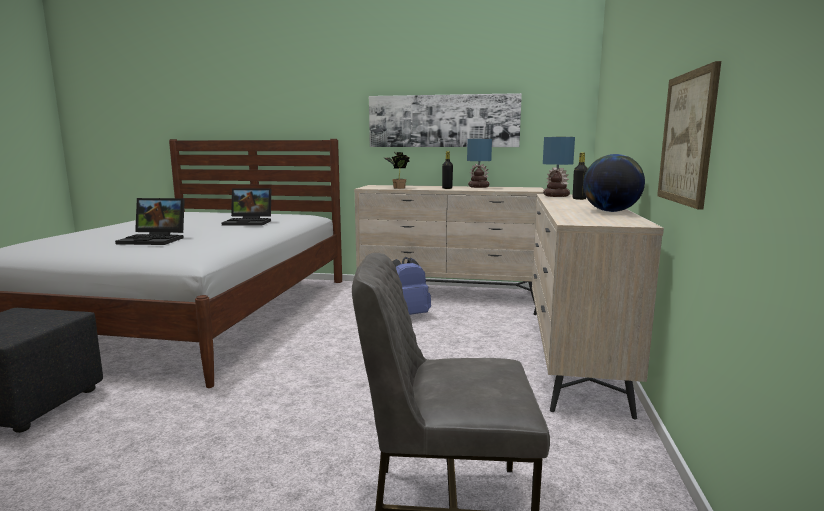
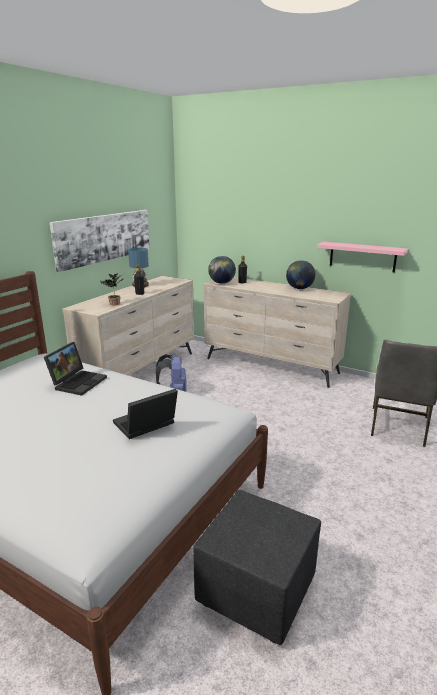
camera: 70 degrees left, 10 degrees up
(155, 240) = (145, 426): laptop -> laptop turned 150 degrees counterclockwise
(555, 196) = (221, 283): table lamp -> globe
(687, 138) = (362, 256): picture -> pink shelf

